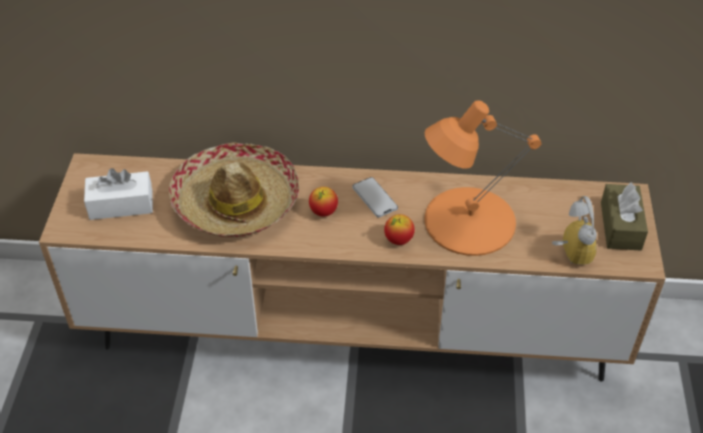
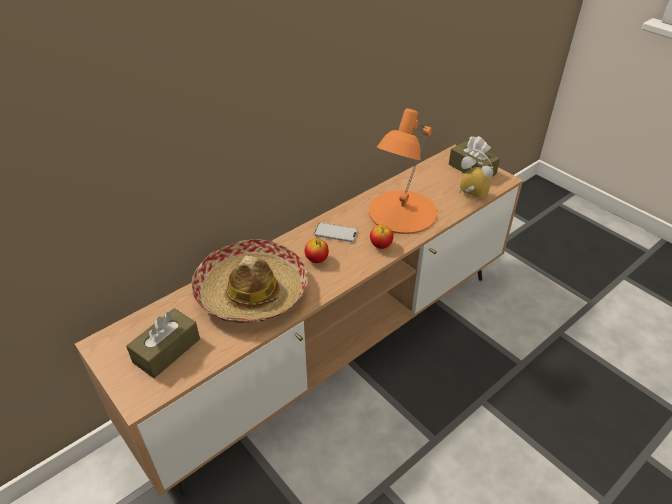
camera: 45 degrees left, 5 degrees down
(121, 205) = (167, 350): white tissue box -> brown tissue box

